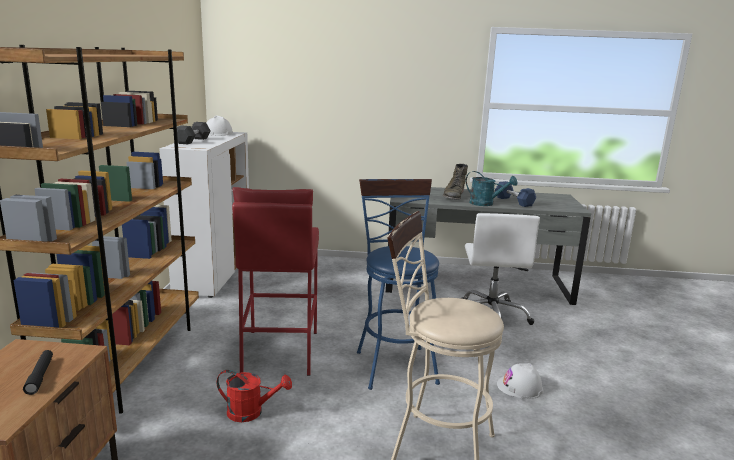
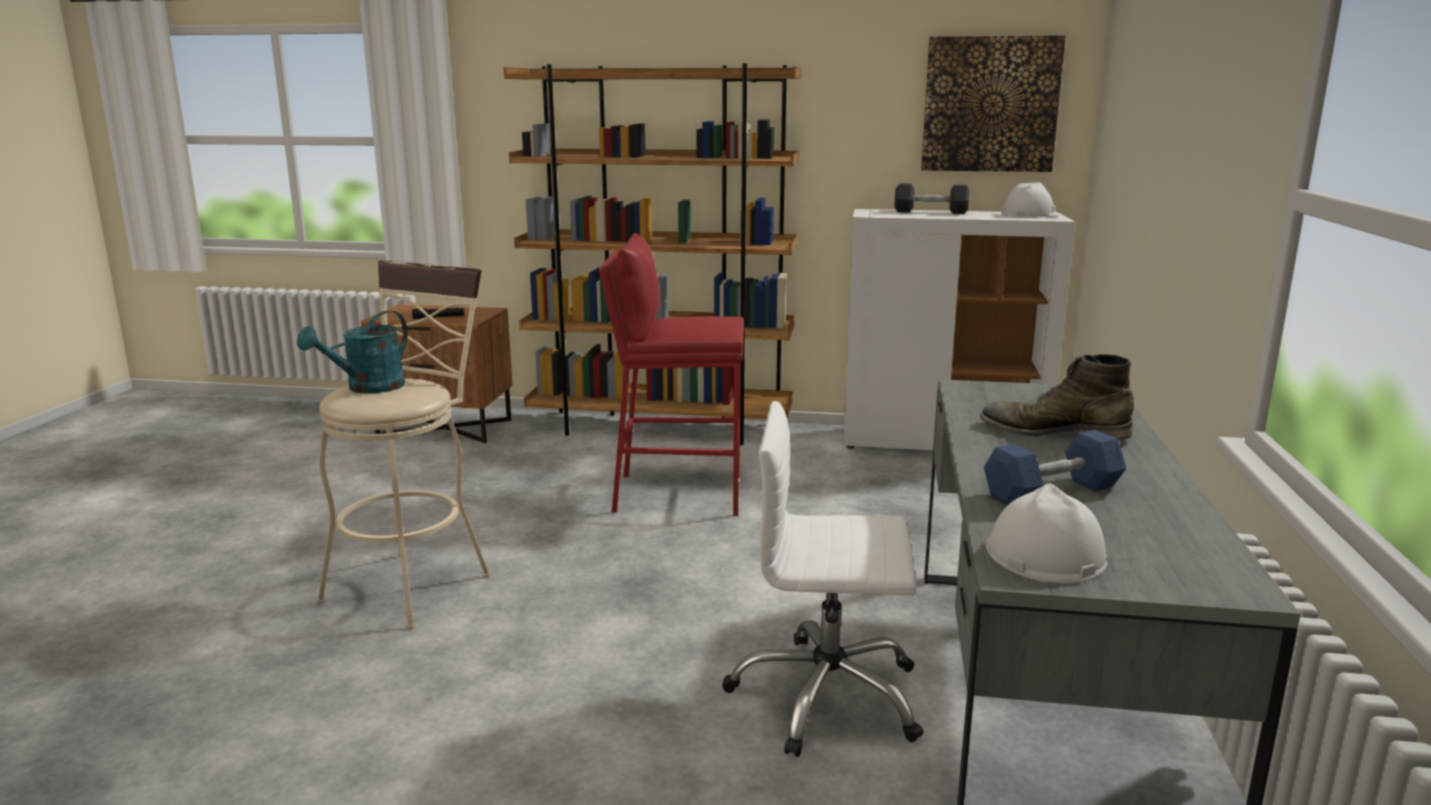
camera: 95 degrees right, 0 degrees up
(183, 73) = (990, 104): none -> picture
(251, 412) = (541, 485): red watering can -> none
(394, 363) = (632, 569): blue stool -> none
(486, 204) = (989, 456): turquoise watering can -> turquoise watering can (367, 388)
(520, 387) = (521, 678): white hard hat -> white hard hat (1044, 554)

